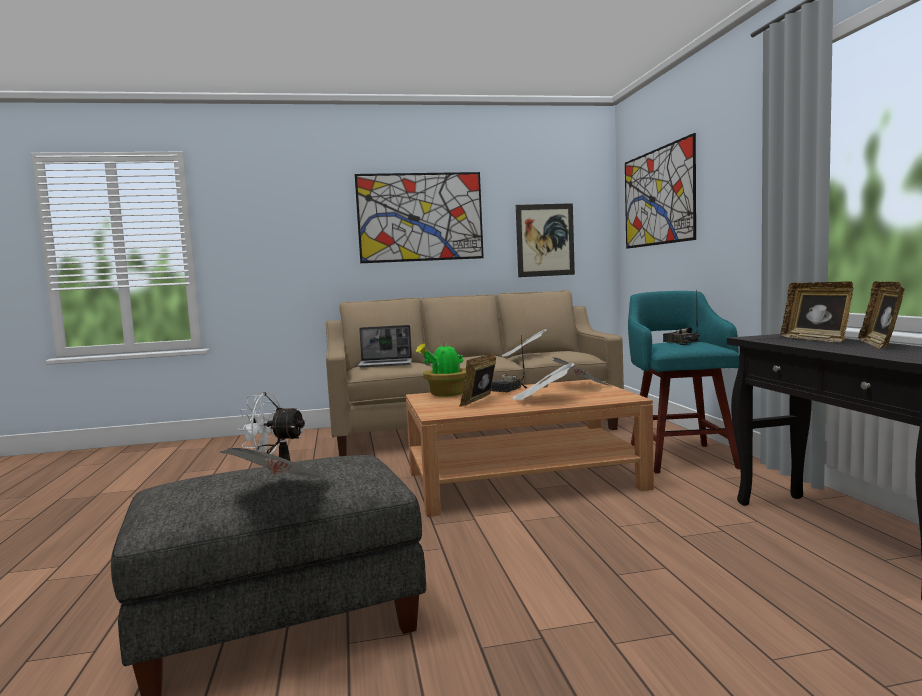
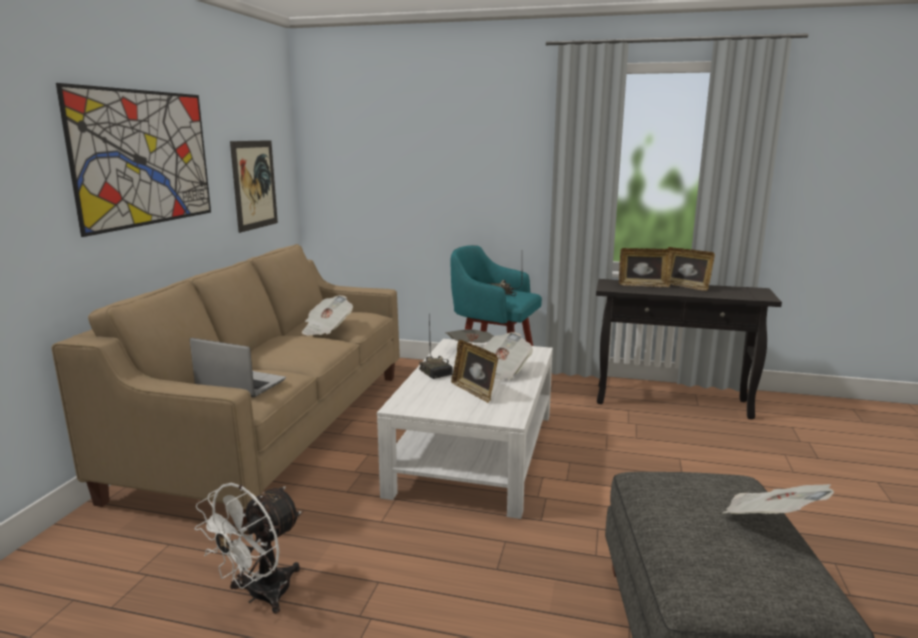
camera: 65 degrees left, 10 degrees up
(386, 364) = (239, 384): laptop -> laptop turned 90 degrees counterclockwise
(445, 394) = (414, 397): potted plant -> none
(524, 480) = (475, 451): brown coffee table -> white coffee table
(657, 197) = (382, 147): picture -> none

